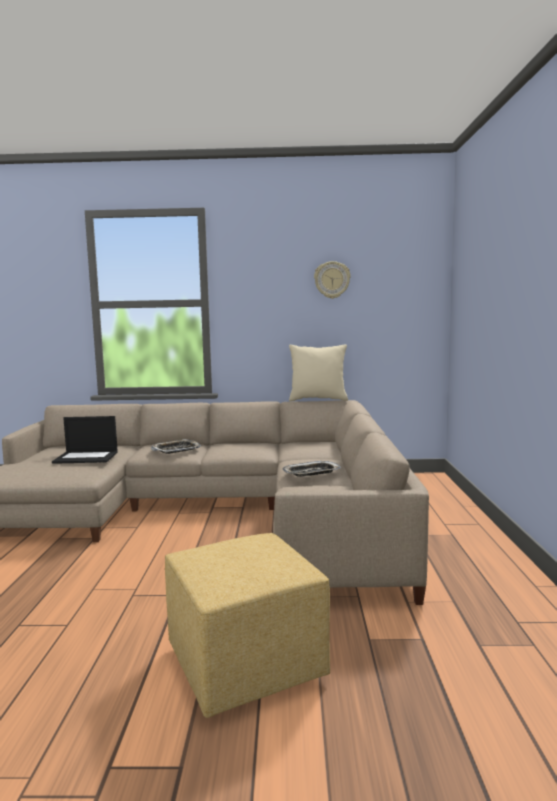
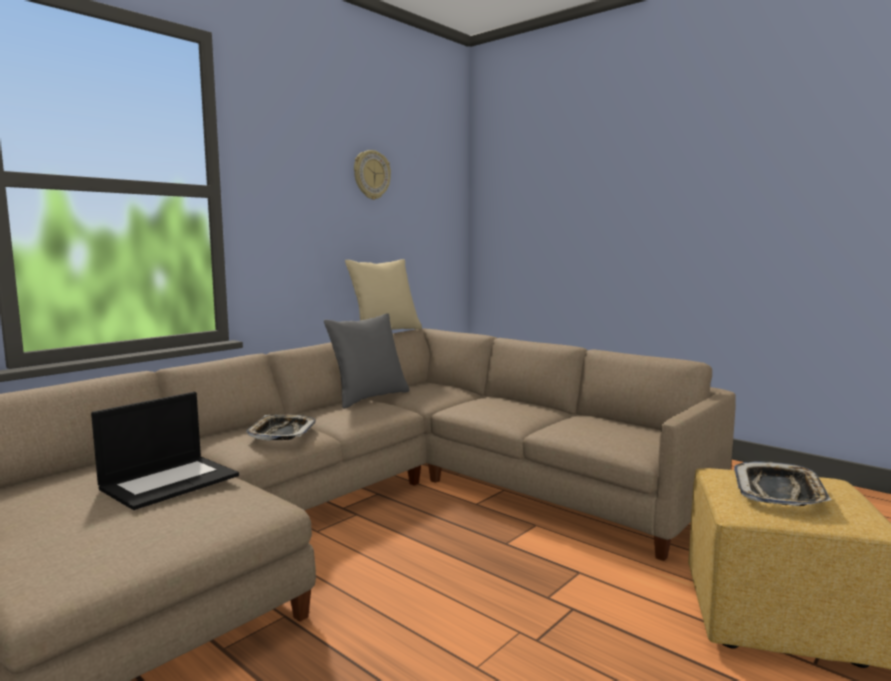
camera: 50 degrees left, 0 degrees up
(271, 443) = (369, 398): none -> grey pillow
(311, 473) = (523, 413): tray -> tray (779, 492)

